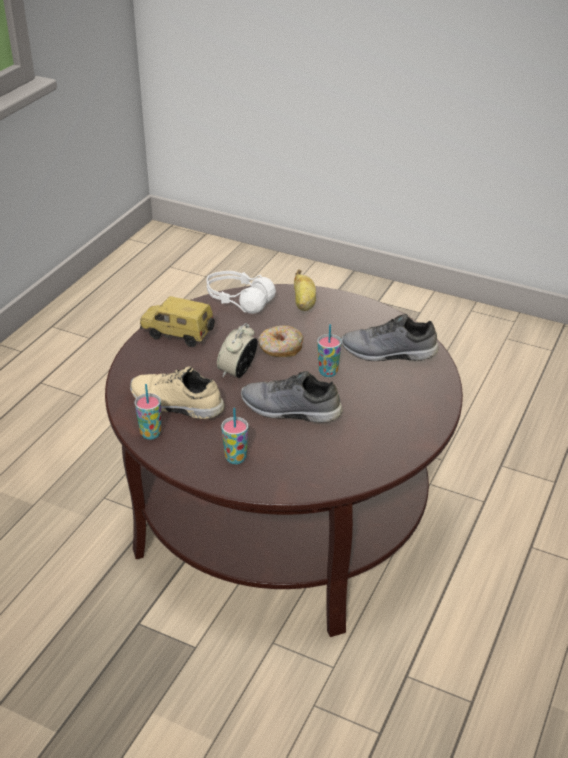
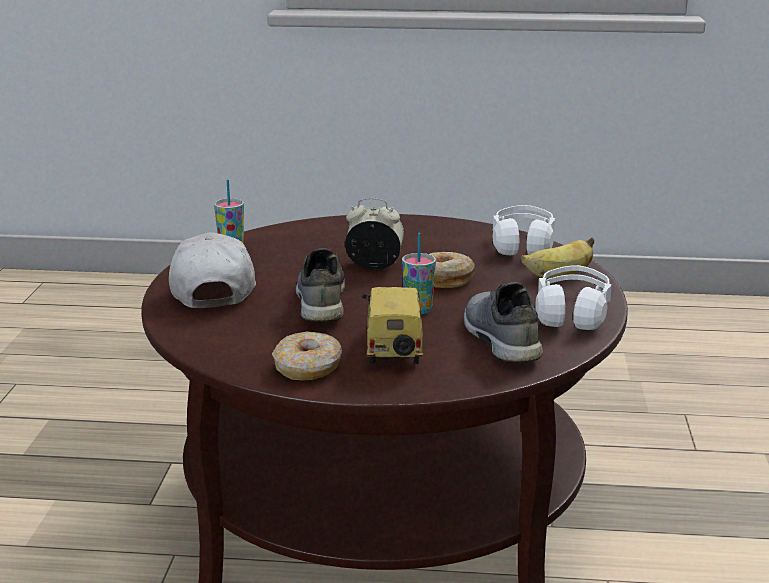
camera: 70 degrees right, 15 degrees down
(175, 404) = (288, 250): beige shoe -> none
(177, 336) = (416, 230): toy car -> toy car (392, 349)
(235, 458) = (213, 289): cup -> white cap
(363, 316) = (572, 313): none -> white headphones
(397, 438) = (308, 368): none -> donut

